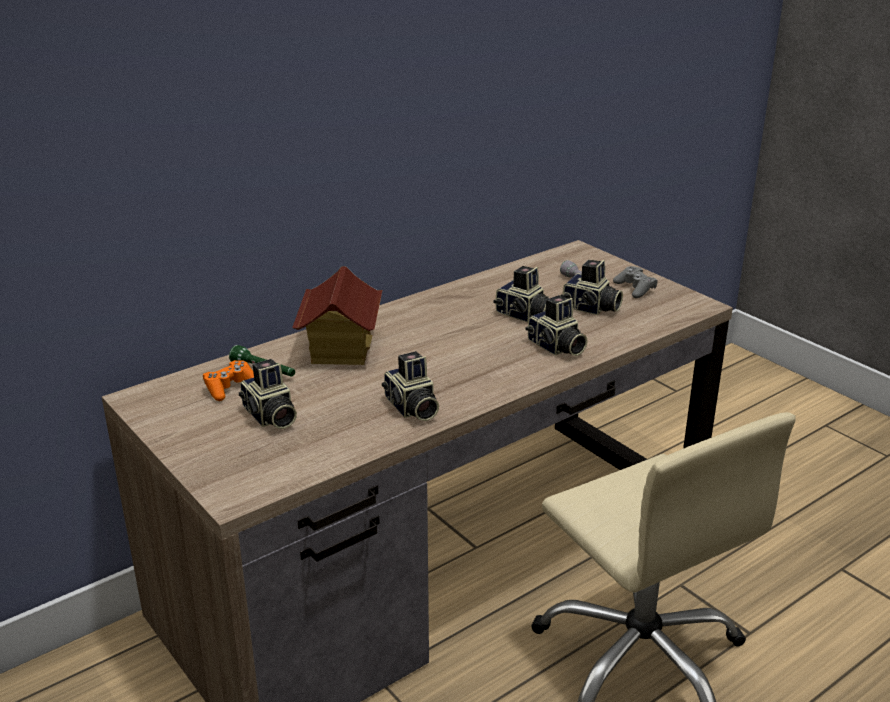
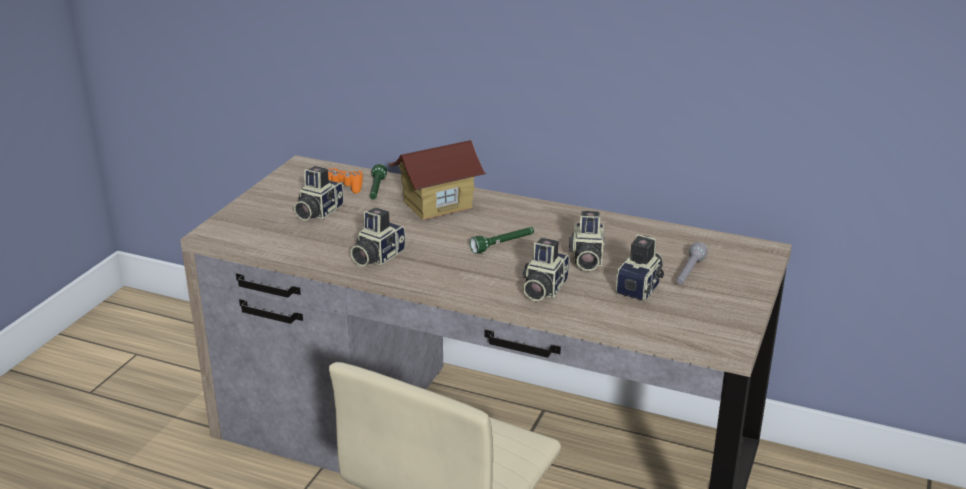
camera: 60 degrees right, 0 degrees up
(459, 341) = (503, 245): none -> green flashlight
(591, 308) = (642, 287): camera -> camera turned 150 degrees counterclockwise
(635, 288) = (717, 299): grey game controller -> none

